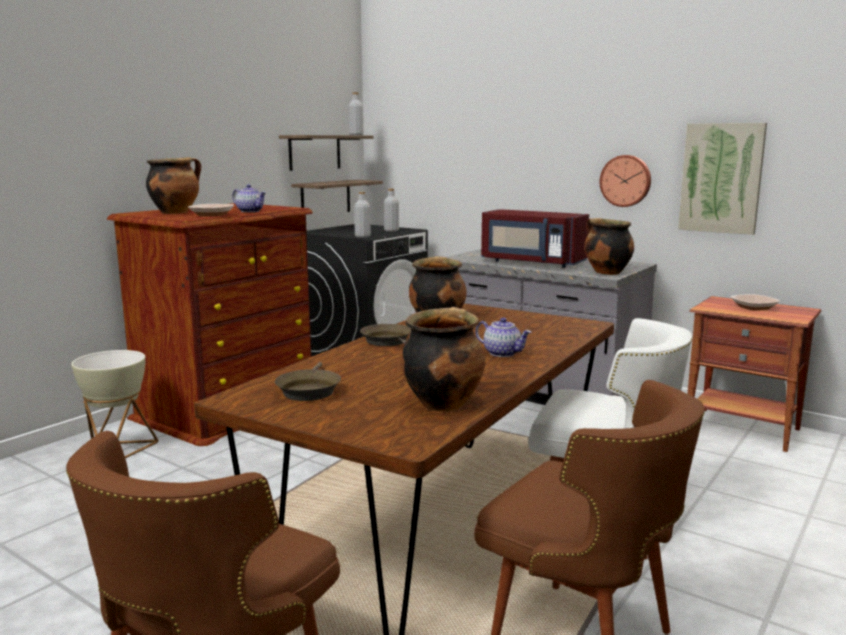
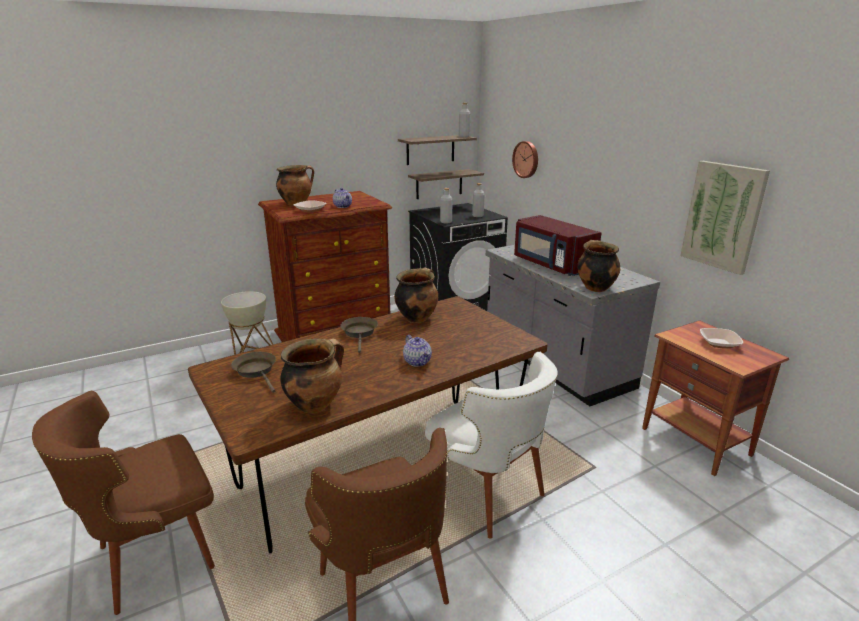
camera: 25 degrees right, 10 degrees up
(309, 390) = (256, 371): brown frying pan -> brown frying pan turned 120 degrees clockwise
(626, 181) = (647, 203): wall clock -> wall clock (526, 159)

